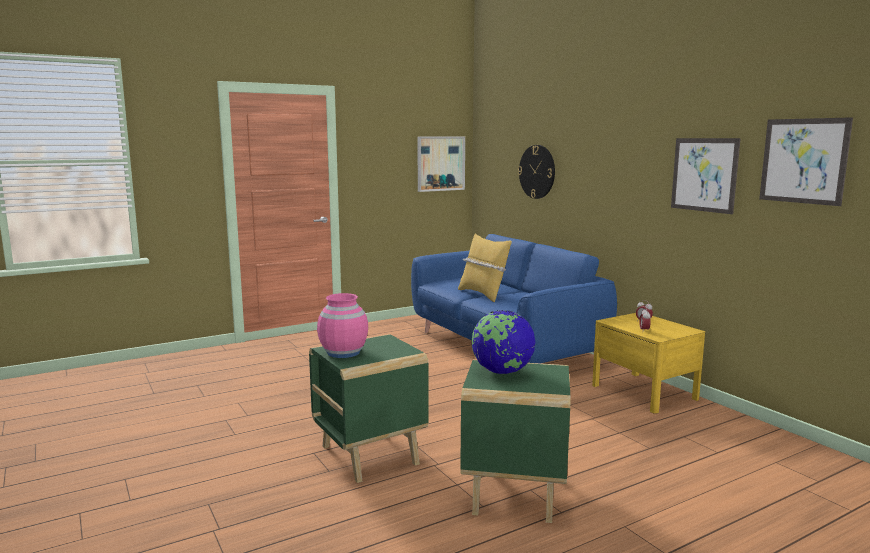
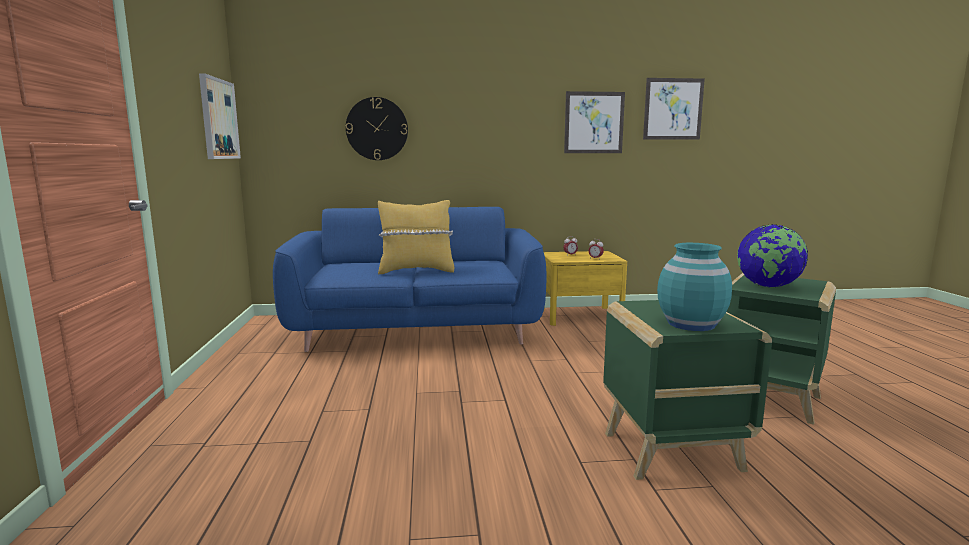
camera: 65 degrees left, 0 degrees up
(343, 352) = (690, 324): pink vase -> turquoise vase

